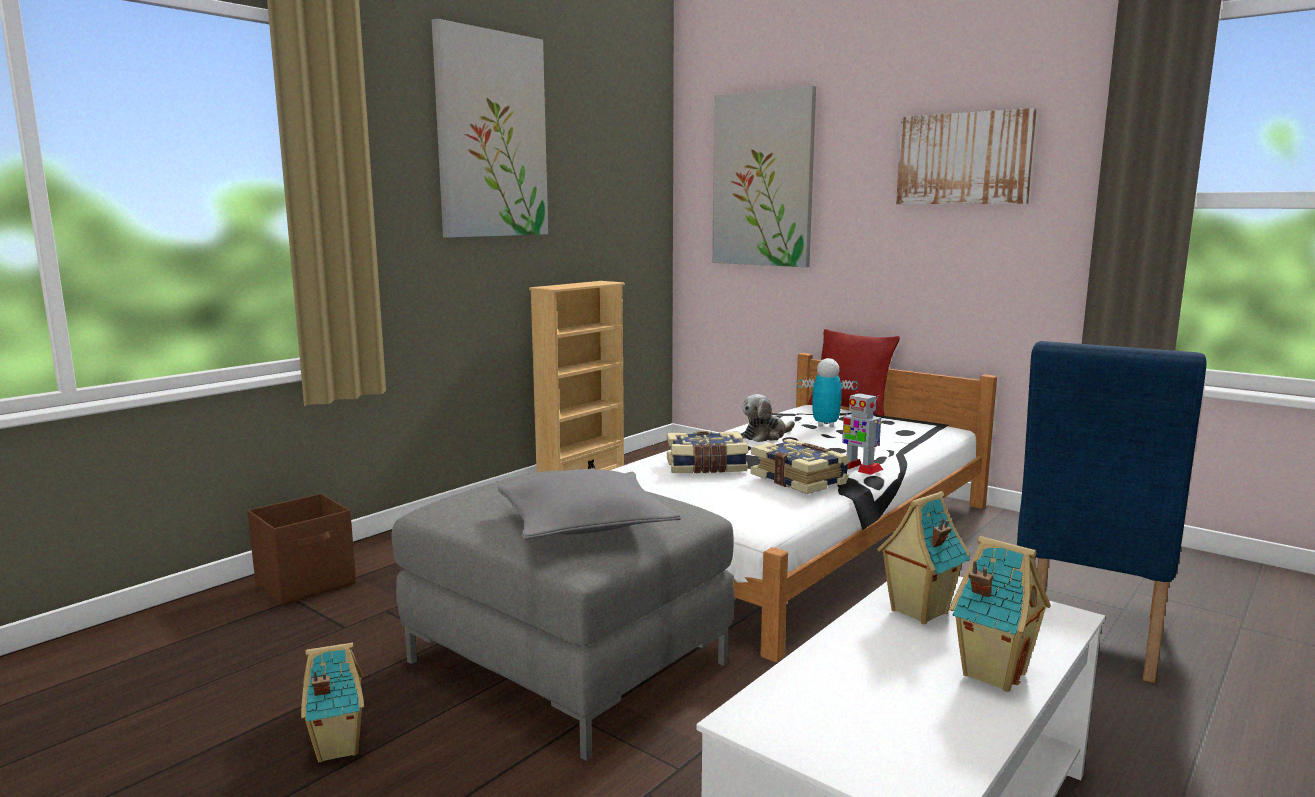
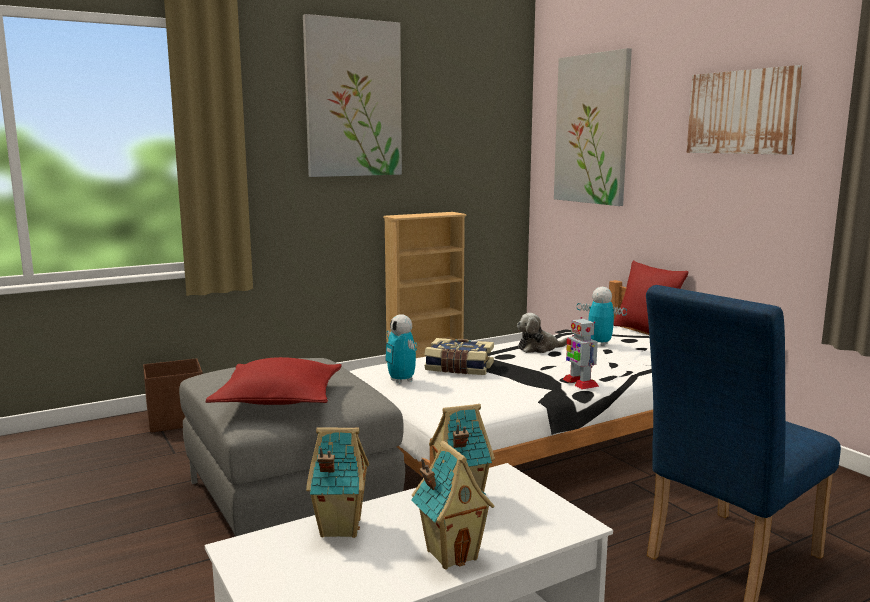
camera: 20 degrees right, 0 degrees up
(336, 748) = (104, 529): toy house -> toy house (339, 528)
(585, 524) = (279, 398): grey pillow -> red pillow
(657, 489) = (401, 381): none -> toy robot
(800, 480) = (518, 386): book -> none

